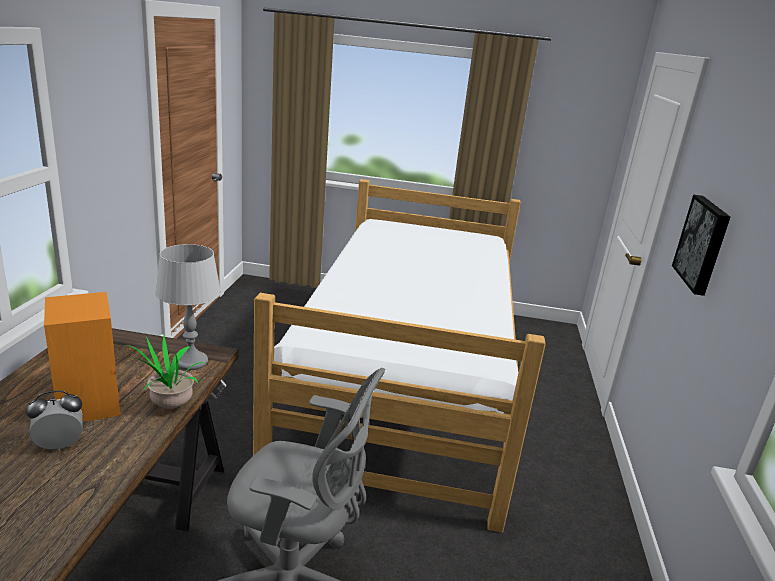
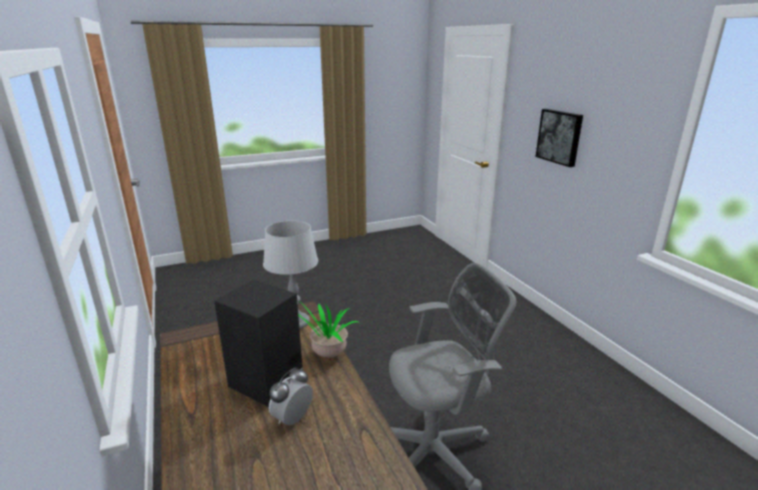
camera: 30 degrees left, 0 degrees up
(88, 404) = (267, 383): orange speaker -> black speaker
(406, 382) = (362, 296): bed -> none

